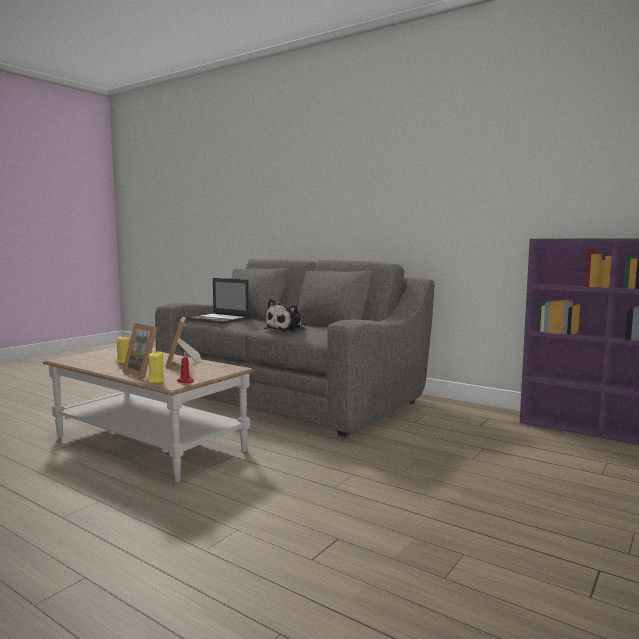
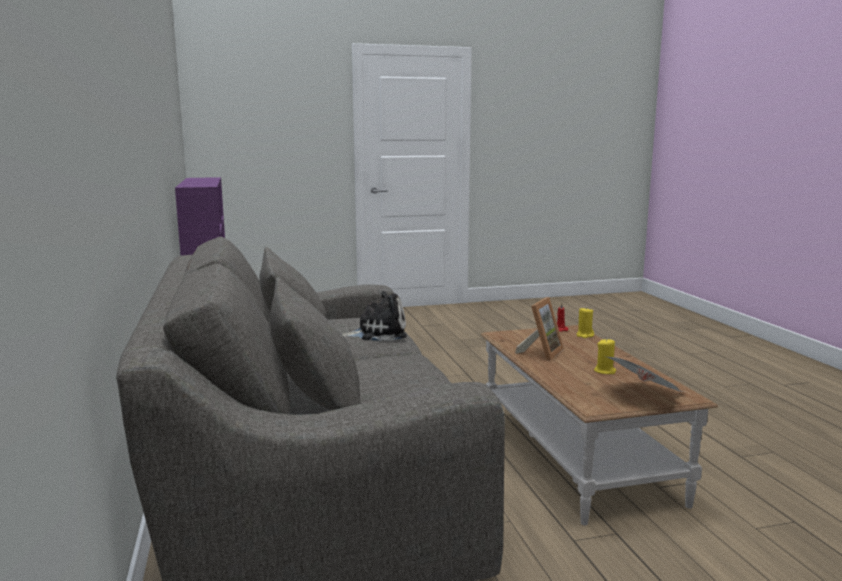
camera: 140 degrees left, 5 degrees up
(92, 356) = (645, 395): none -> newspaper
(145, 373) = (589, 347): picture frame -> none
(219, 319) = (407, 379): laptop -> none

